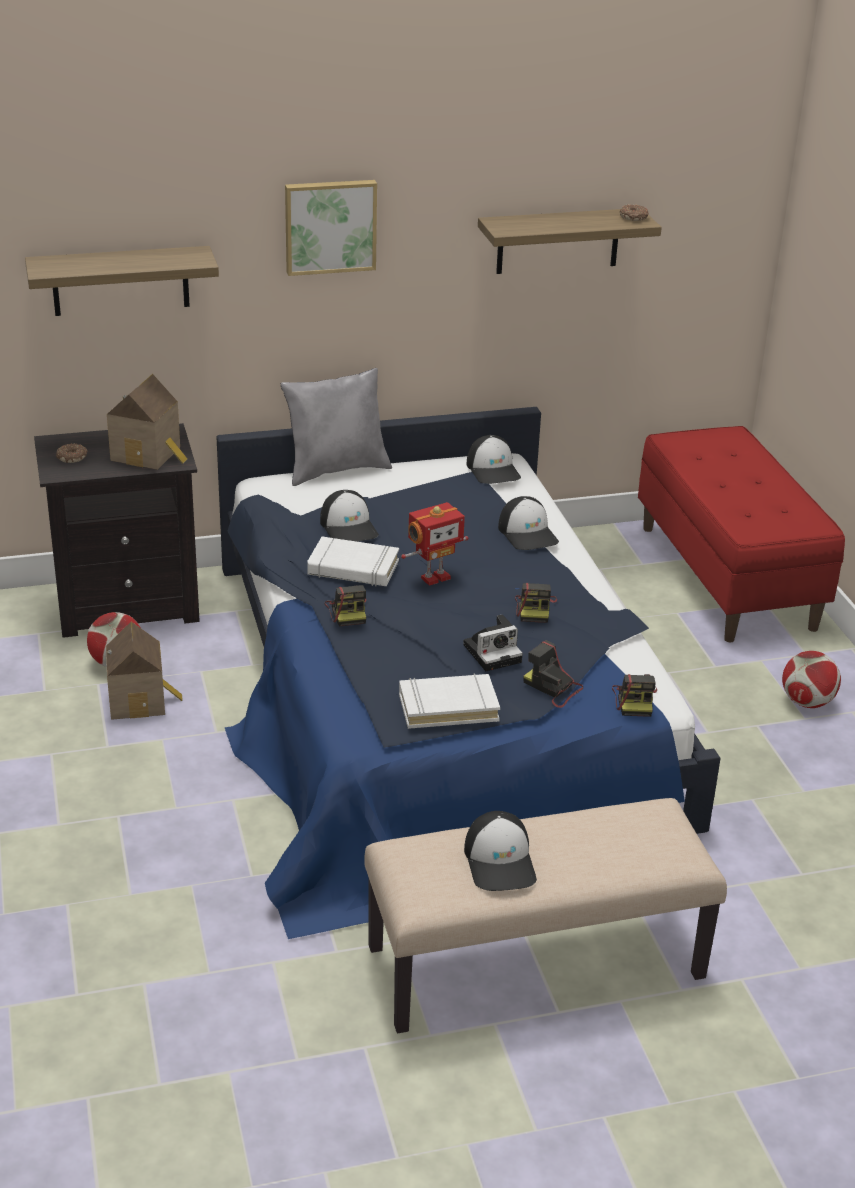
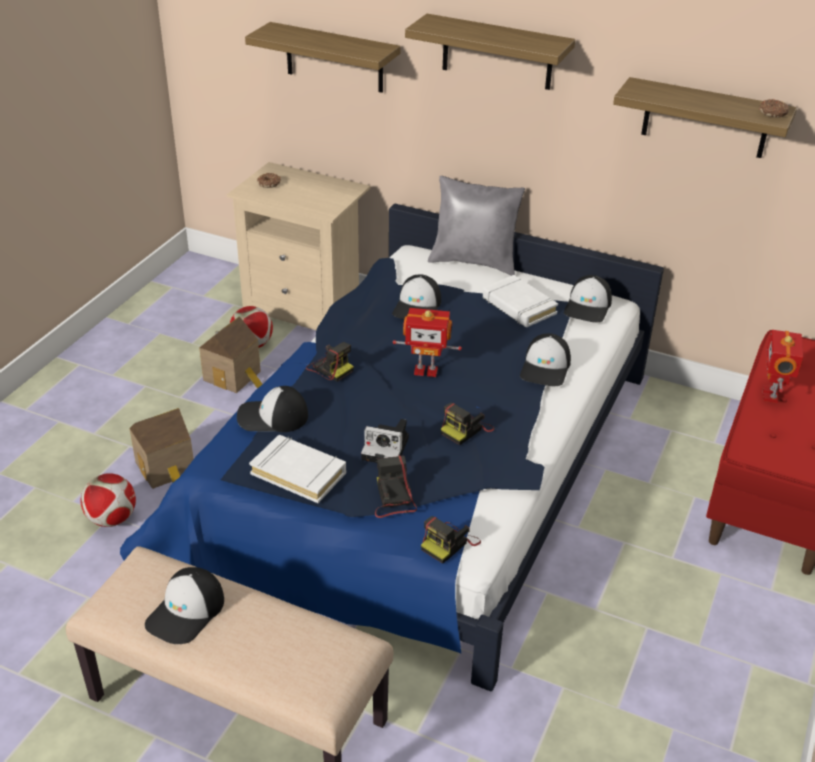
camera: 40 degrees right, 5 degrees up
(128, 605) = (306, 309): black nightstand -> beige nightstand
(149, 454) = (317, 199): toy house -> toy house (167, 469)
(330, 226) = (497, 52): picture -> shelf
(348, 611) = (329, 368): camera -> camera turned 75 degrees counterclockwise
(353, 568) = (377, 338): white book -> white book (518, 306)
(353, 676) = (272, 417): none -> cap
(713, 484) = (772, 395): none -> toy robot
(807, 702) = (718, 632): football -> football (112, 519)

